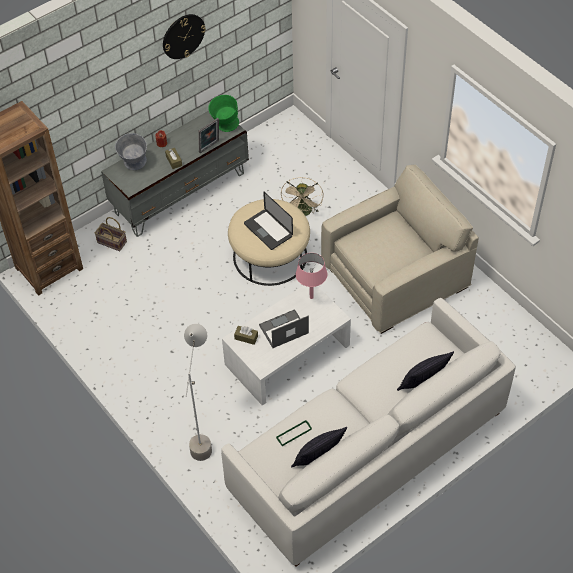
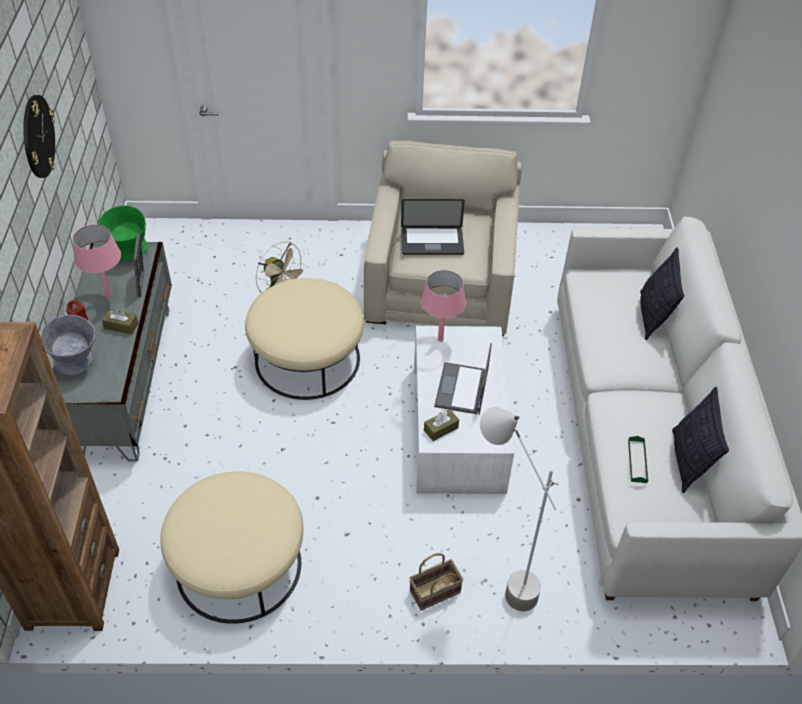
camera: 55 degrees left, 5 degrees down
(111, 242) = (113, 493): basket -> basket (434, 593)
(115, 321) = (239, 565): none -> beige ottoman
(187, 141) = (108, 297): none -> pink table lamp
(268, 230) = (311, 316): laptop -> laptop (432, 242)

